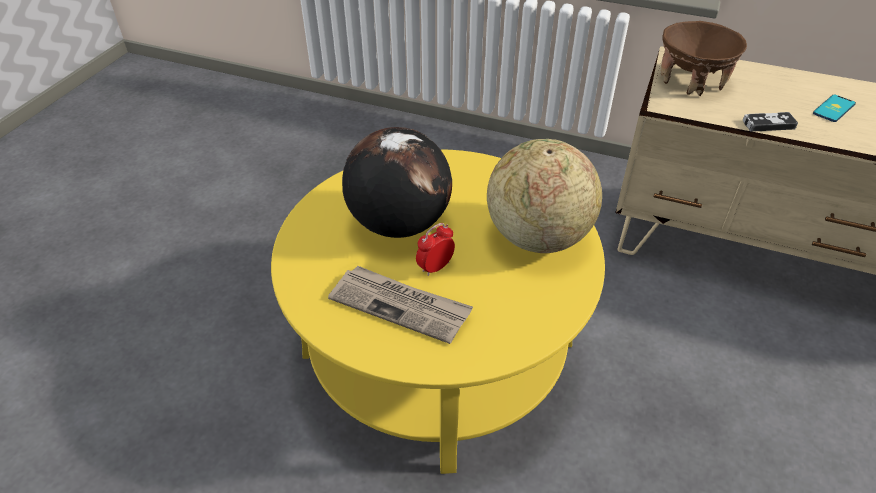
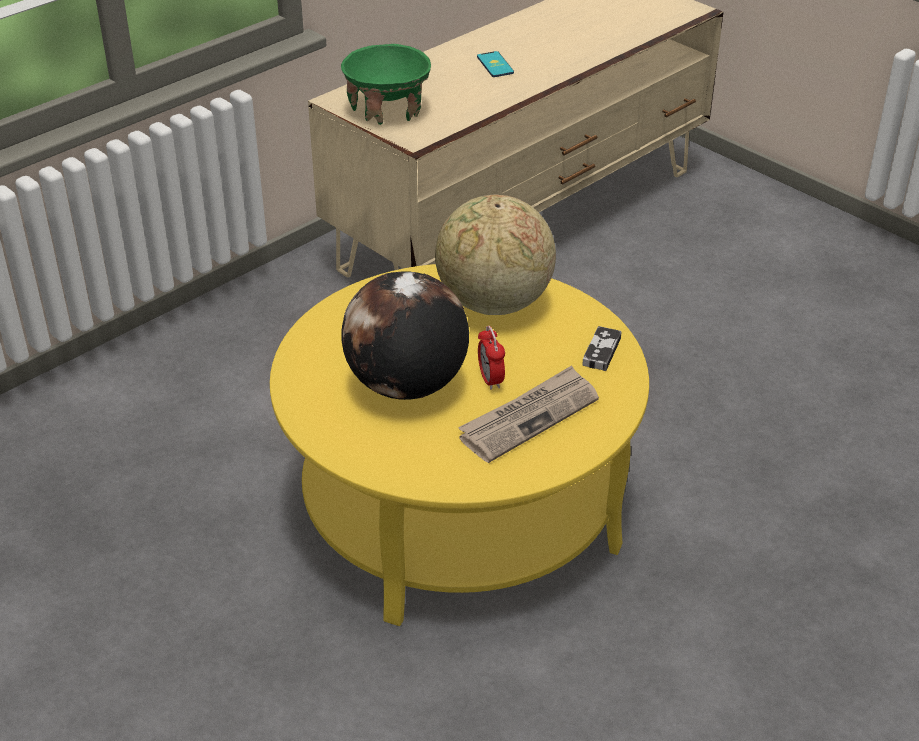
camera: 65 degrees left, 5 degrees down
(692, 81) = (388, 109): brown bowl -> green bowl
(768, 124) = (490, 103): game controller -> game controller (601, 351)

